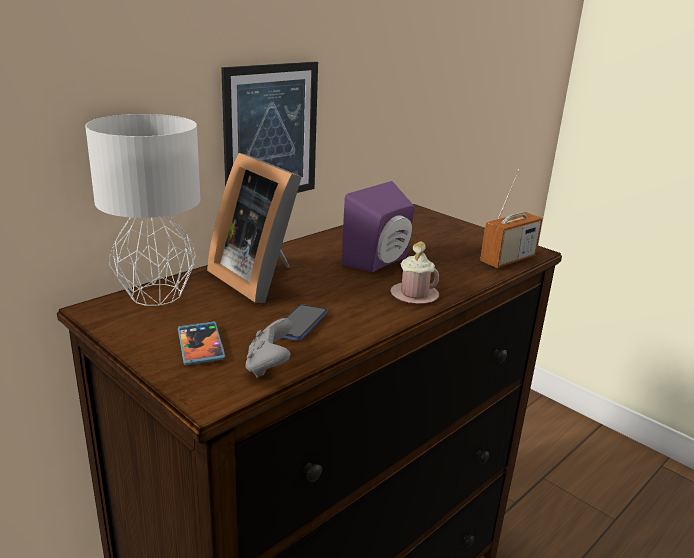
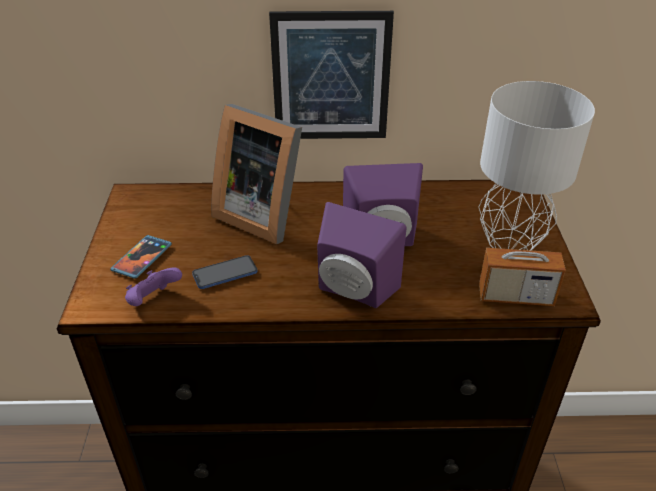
camera: 45 degrees right, 15 degrees up
(158, 295) = (177, 198): grey table lamp -> grey table lamp (511, 243)
(259, 278) = (261, 214): picture frame -> picture frame turned 60 degrees counterclockwise
(269, 366) = (153, 300): grey game controller -> purple game controller
(414, 295) = (352, 291): pink mug -> purple speaker

